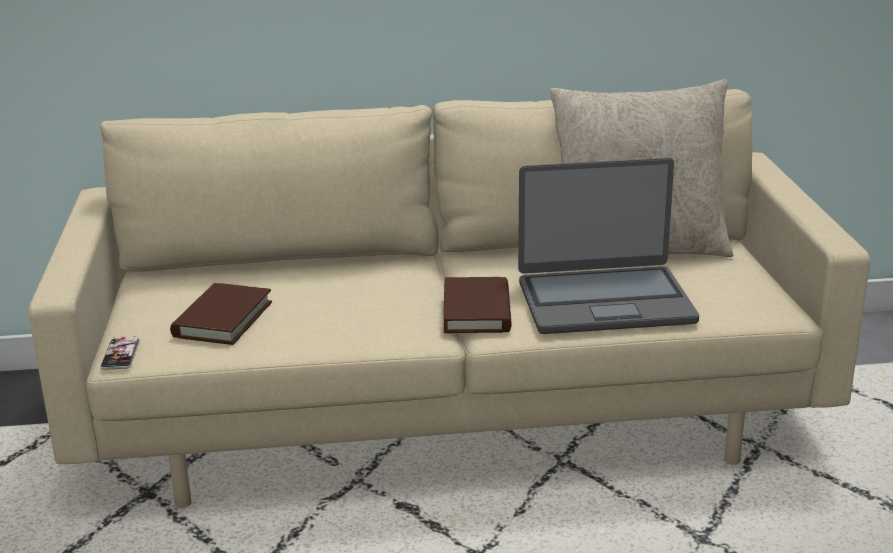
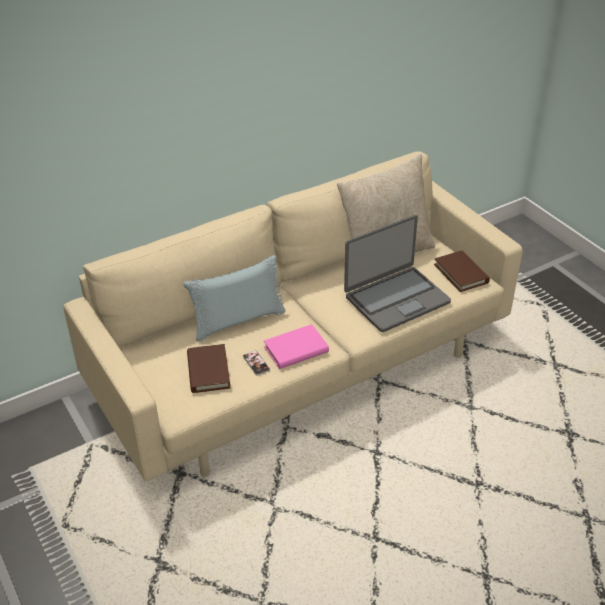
camera: 25 degrees left, 15 degrees up
(120, 355) = (173, 414): phone -> phone (256, 363)
(327, 277) = (238, 321): none -> blue pillow
(380, 325) = (296, 350): none -> pink book
(477, 311) = (337, 324): brown book -> brown book (461, 273)

